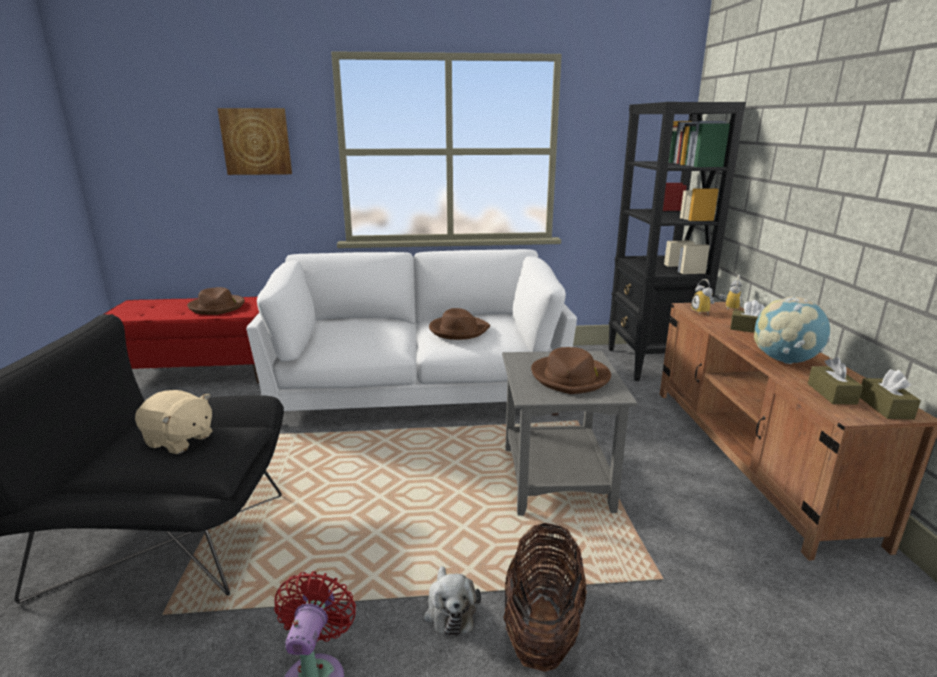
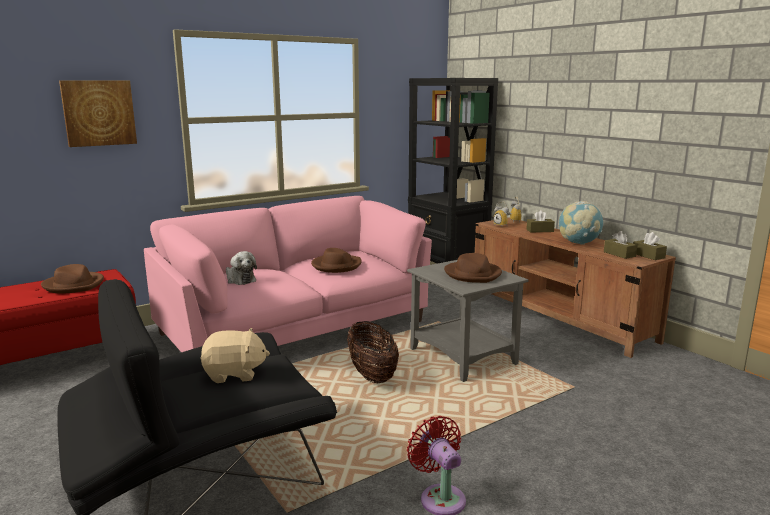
camera: 30 degrees left, 5 degrees down
(418, 389) = (294, 327): white sofa -> pink sofa
(449, 610) = (479, 440): plush toy -> plush toy (240, 279)
(542, 627) = (539, 429): basket -> basket (372, 375)

